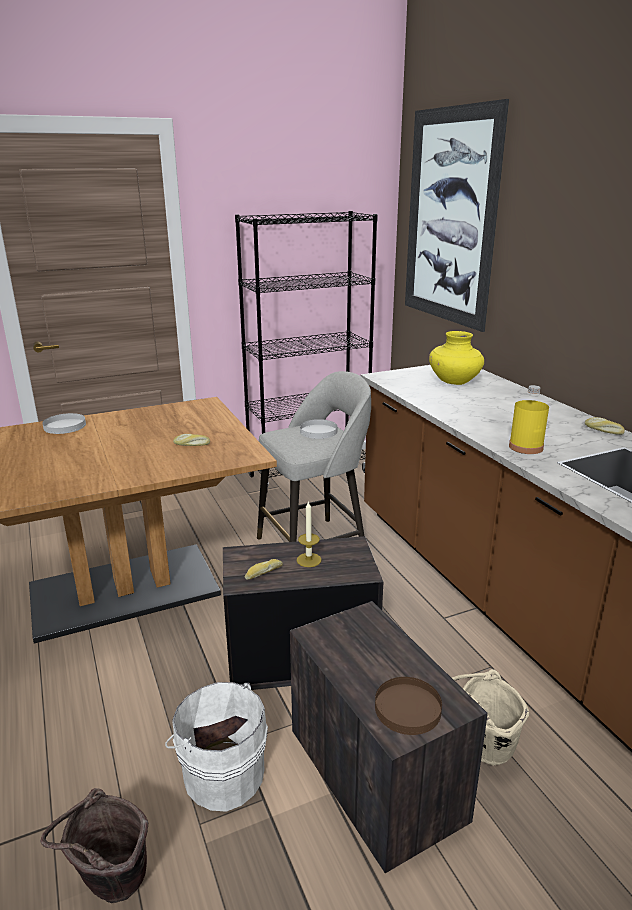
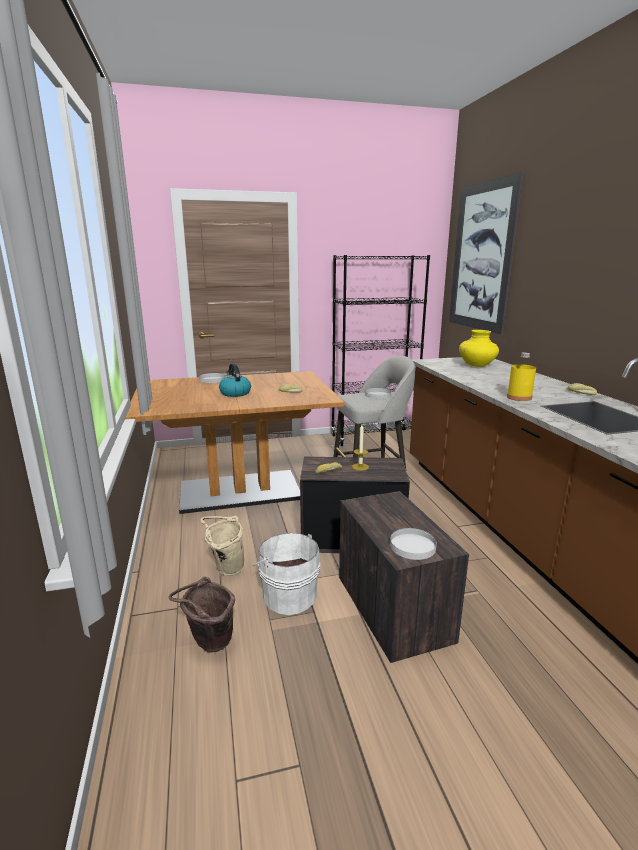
camera: 10 degrees right, 5 degrees down
(105, 454) = (235, 393): none -> kettle
(407, 708) = (412, 546): brown plate -> white plate
(482, 751) = (473, 604): beige bucket -> beige bucket (225, 569)

